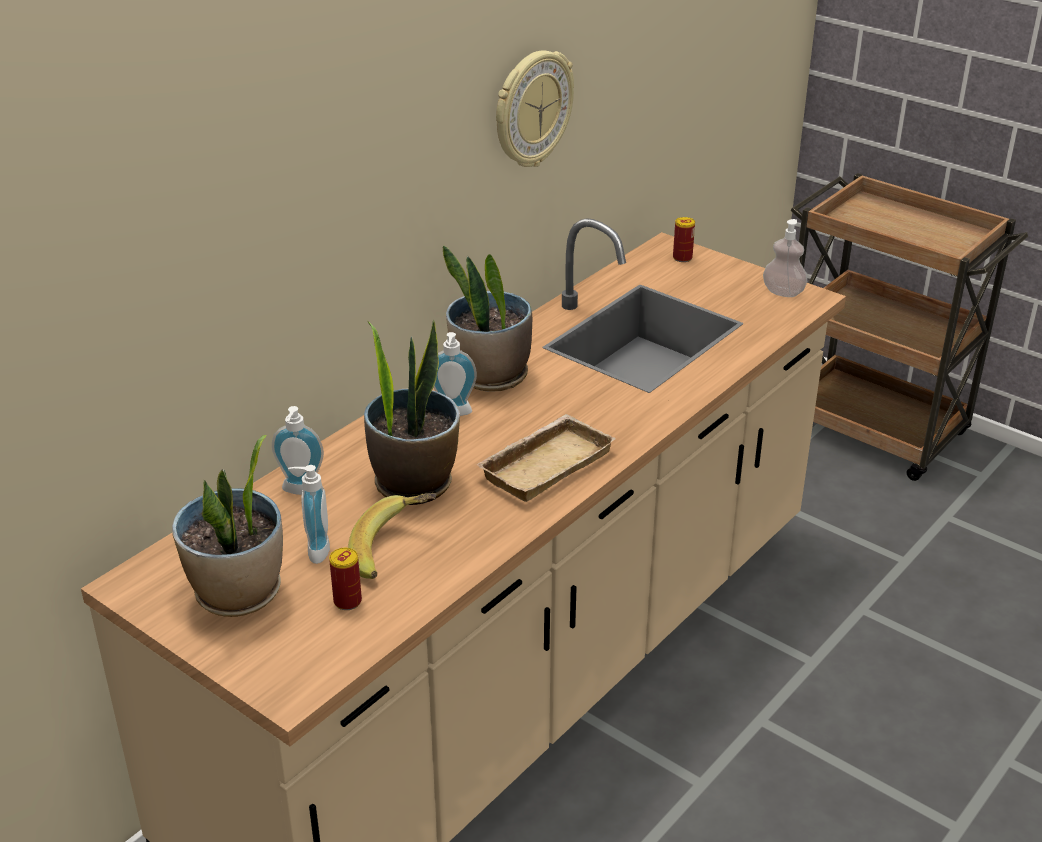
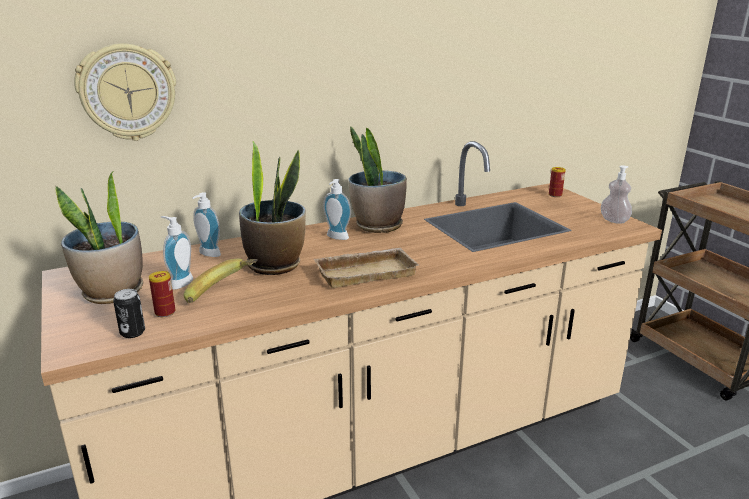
camera: 25 degrees right, 10 degrees down
(339, 642) = (132, 332): none -> can
(531, 109) = (443, 62): wall clock -> wall clock (127, 92)

